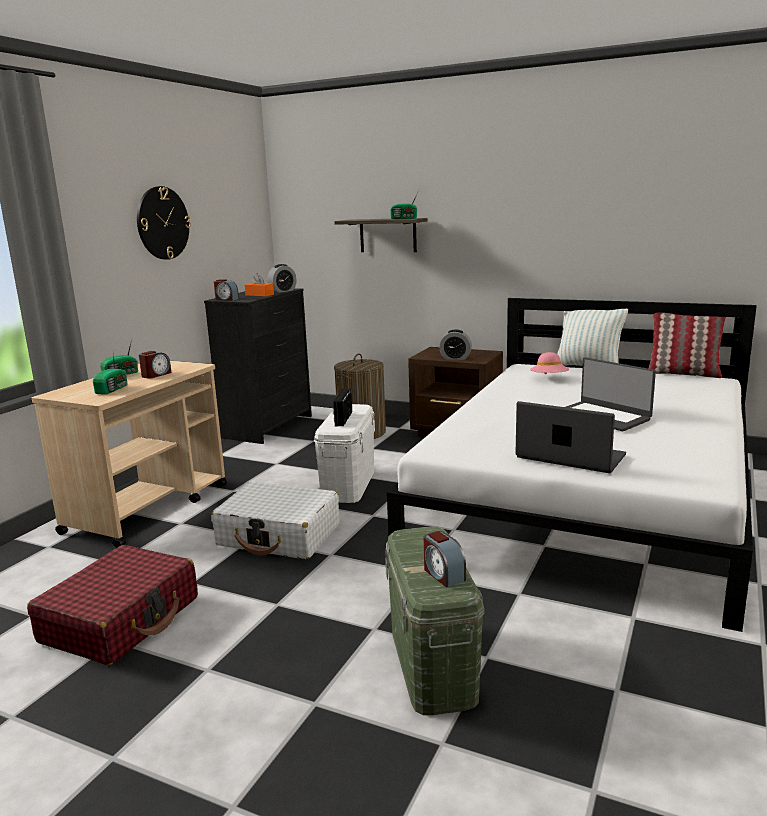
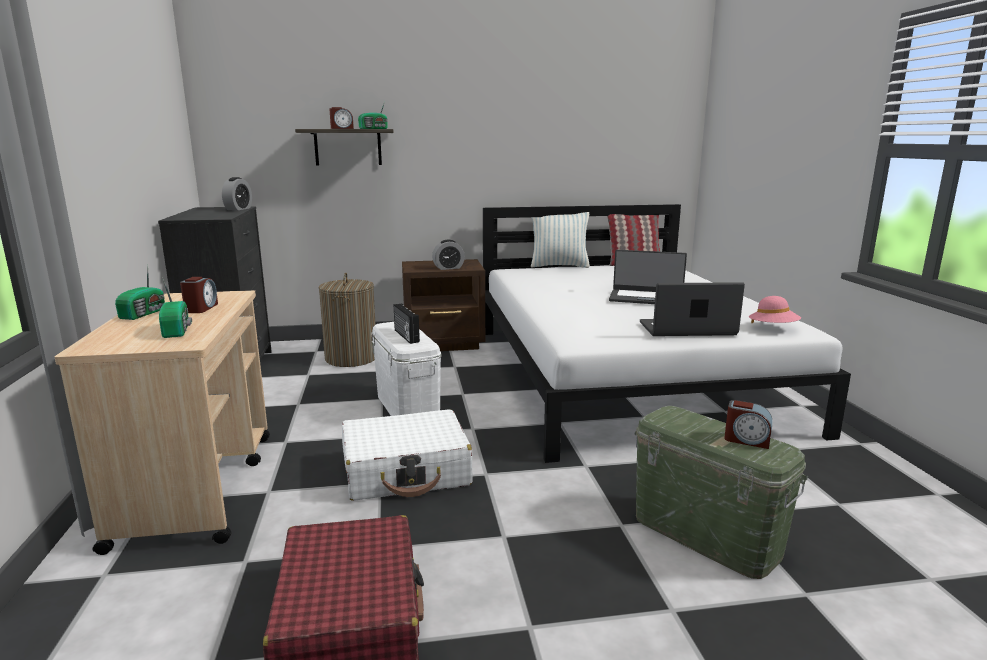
camera: 35 degrees left, 0 degrees up
(162, 223) = (114, 116): wall clock -> none
(226, 299) = (189, 218): alarm clock -> alarm clock (342, 128)
(259, 295) = (221, 213): orange tissue box -> none
(549, 379) = (549, 277): pink hat -> pink hat (773, 328)

